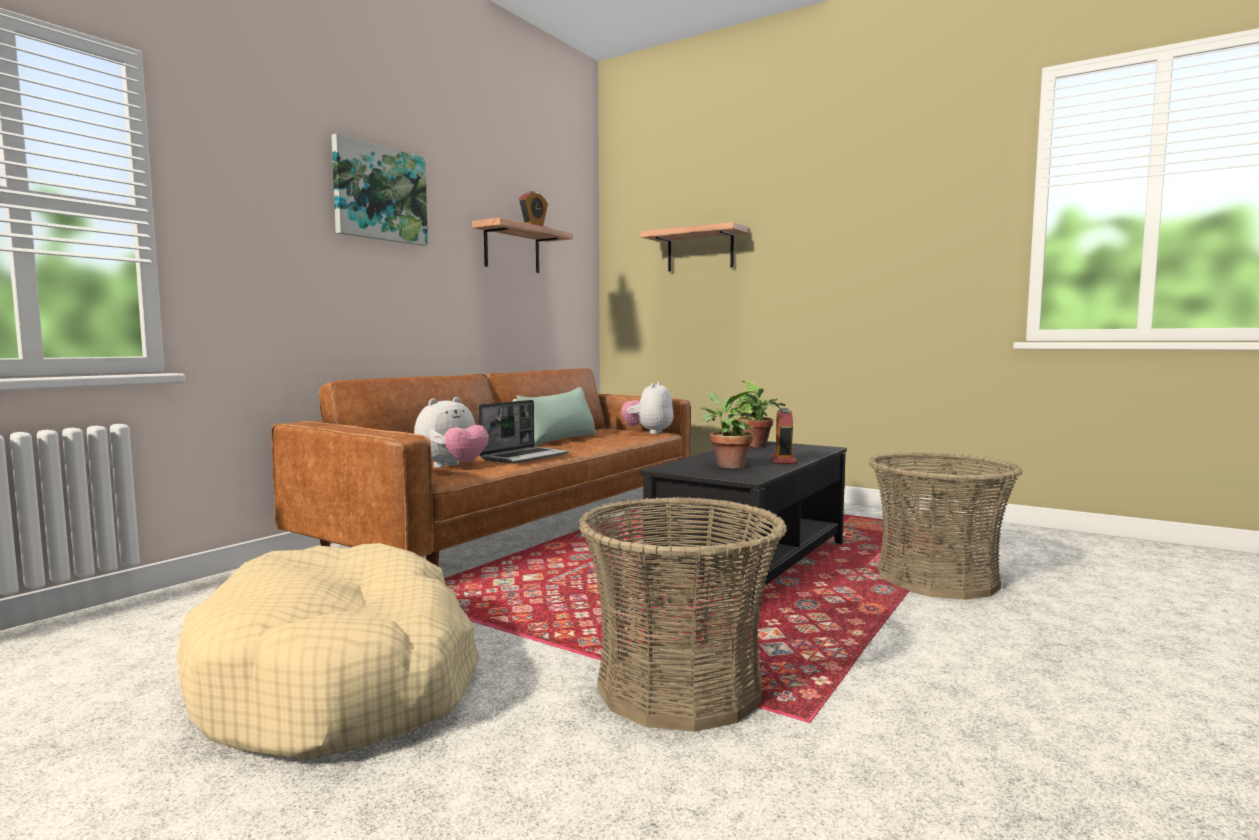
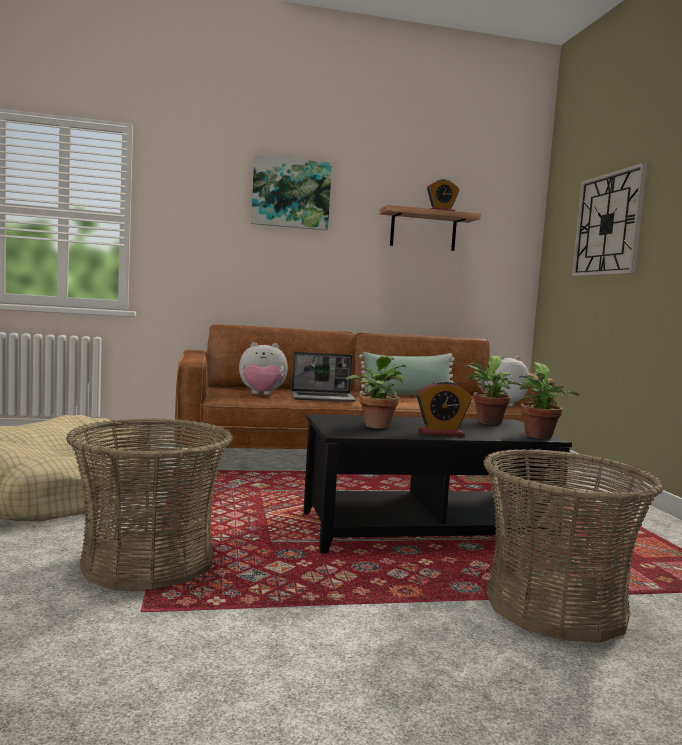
camera: 45 degrees right, 0 degrees up
(700, 250) = (608, 224): shelf -> wall clock
(783, 460) = (441, 433): alarm clock -> alarm clock turned 150 degrees counterclockwise
(822, 448) = (539, 437): none -> potted plant

